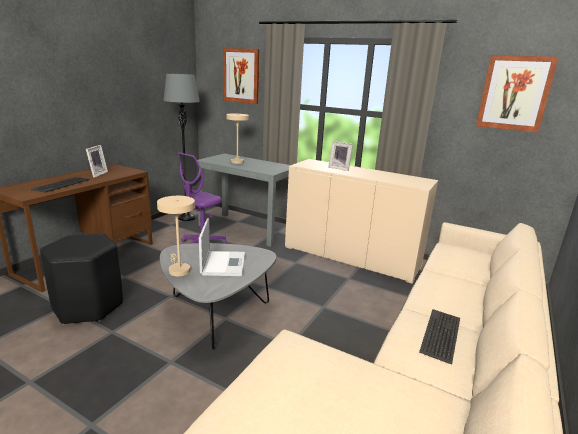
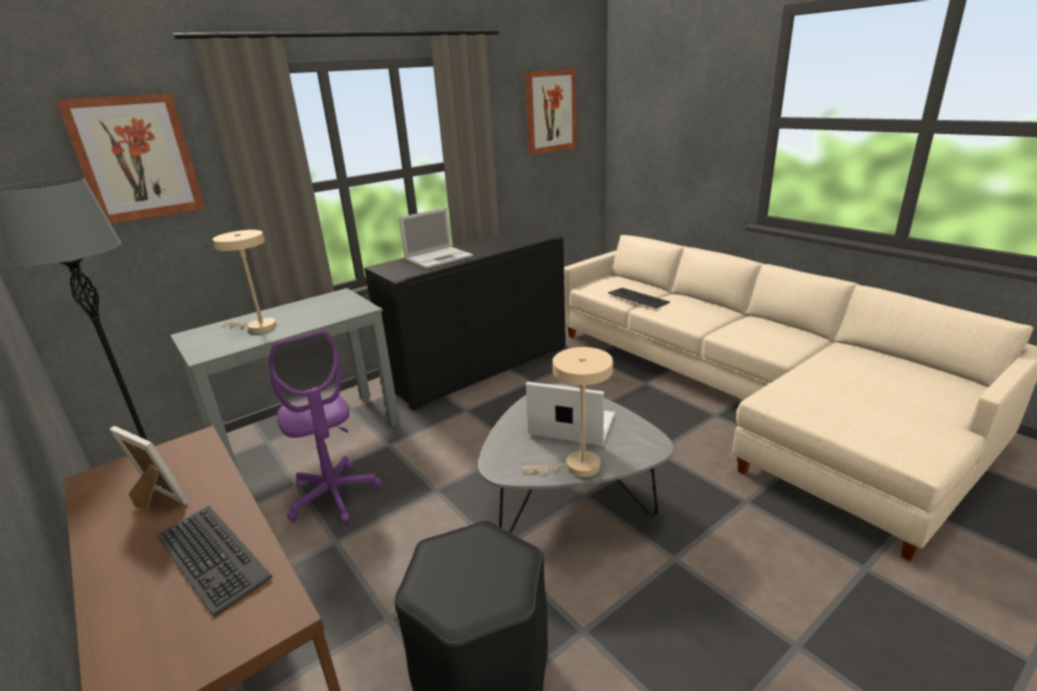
camera: 65 degrees left, 5 degrees up
(339, 168) = (439, 258): picture frame -> laptop
(351, 257) = (479, 367): beige cabinet -> black cabinet
(441, 335) = (760, 328): keyboard -> keyboard (638, 298)

